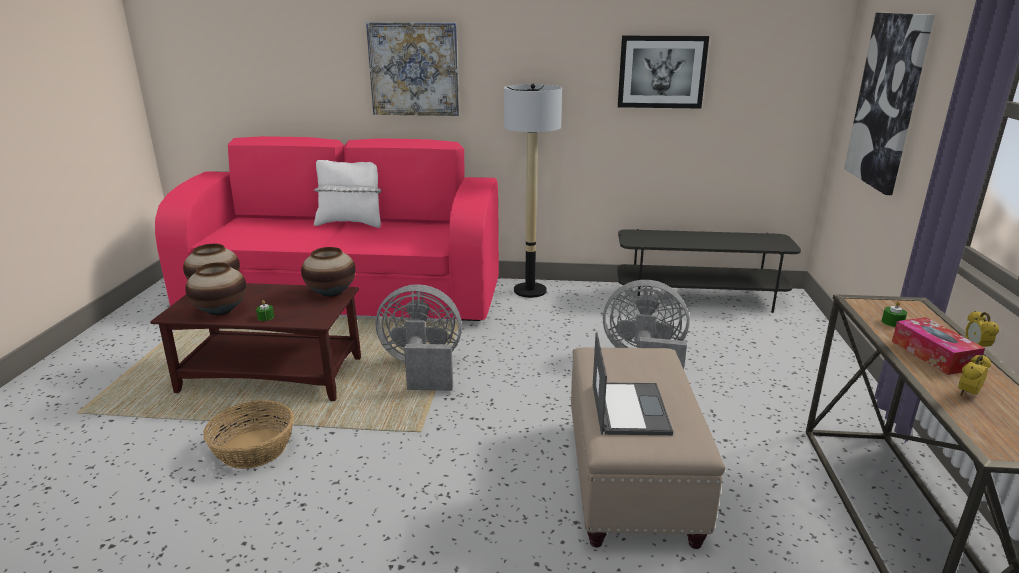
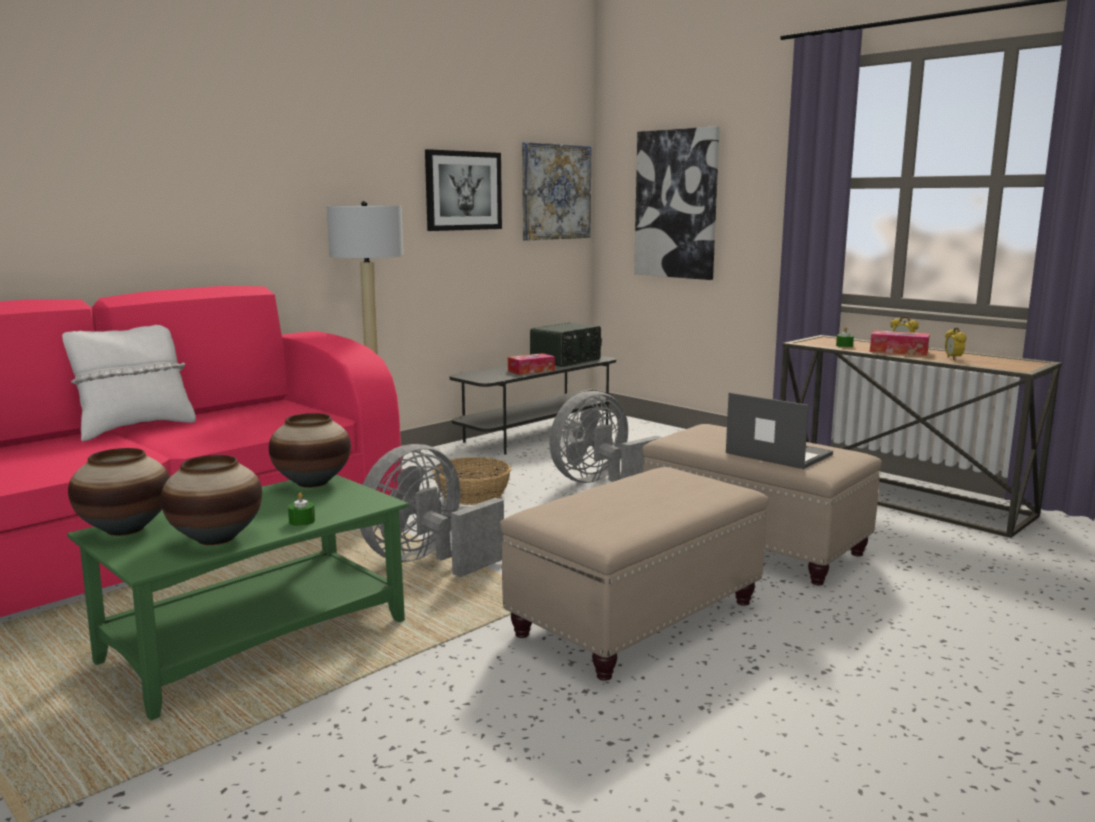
camera: 50 degrees left, 10 degrees down
(254, 448) = (420, 693): basket -> basket (473, 495)
(273, 375) = (258, 640): brown coffee table -> green coffee table
(414, 69) = (186, 188): picture -> picture (555, 192)
(425, 480) = (635, 618): none -> beige ottoman
(689, 243) = (531, 370): none -> tissue box
(746, 240) = (566, 361): none -> radio

